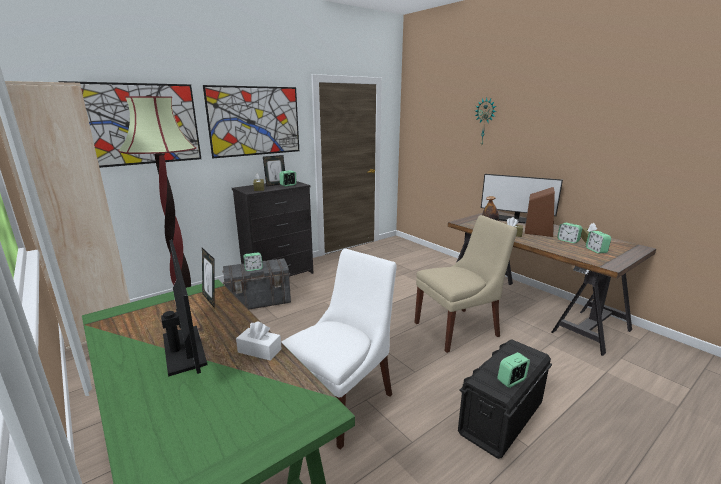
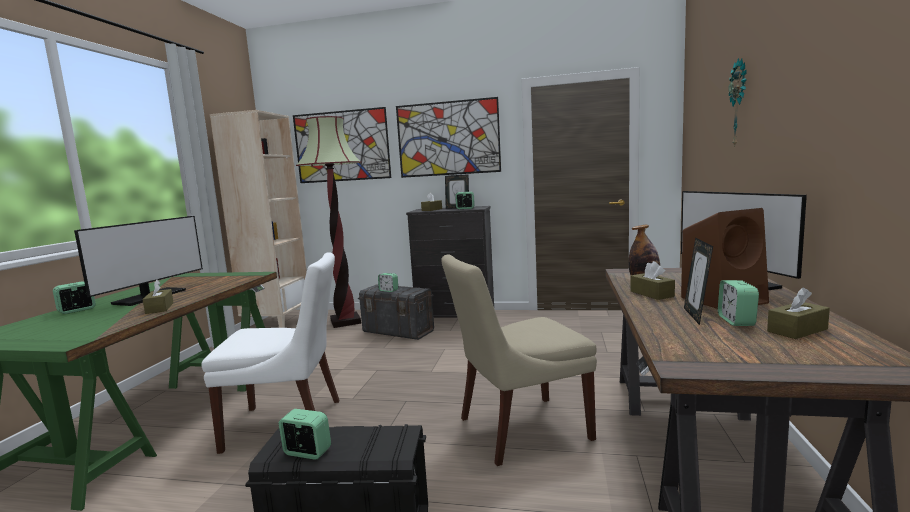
camera: 50 degrees right, 10 degrees down
(211, 299) = (236, 280): picture frame -> picture frame (696, 316)
(259, 350) = (159, 308): white tissue box -> brown tissue box
(458, 329) = (519, 430): beige chair -> beige chair turned 135 degrees clockwise
(596, 250) = (745, 344): alarm clock -> alarm clock (77, 310)

